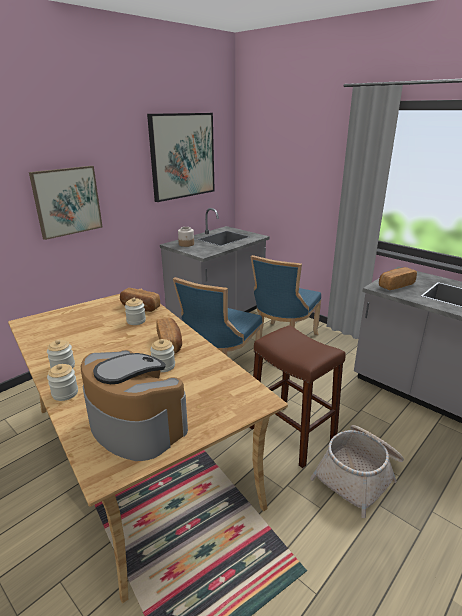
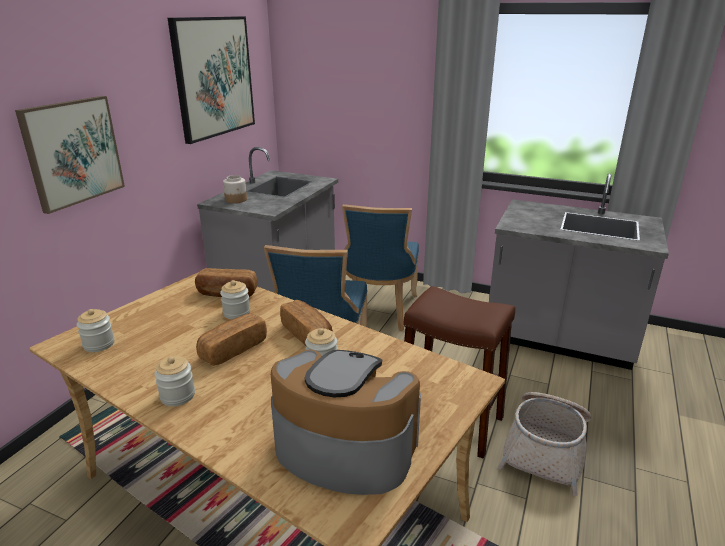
camera: 20 degrees left, 0 degrees up
(65, 393) = (211, 431): jar -> jar (99, 344)
(395, 285) = (526, 221): bread -> bread (232, 349)

